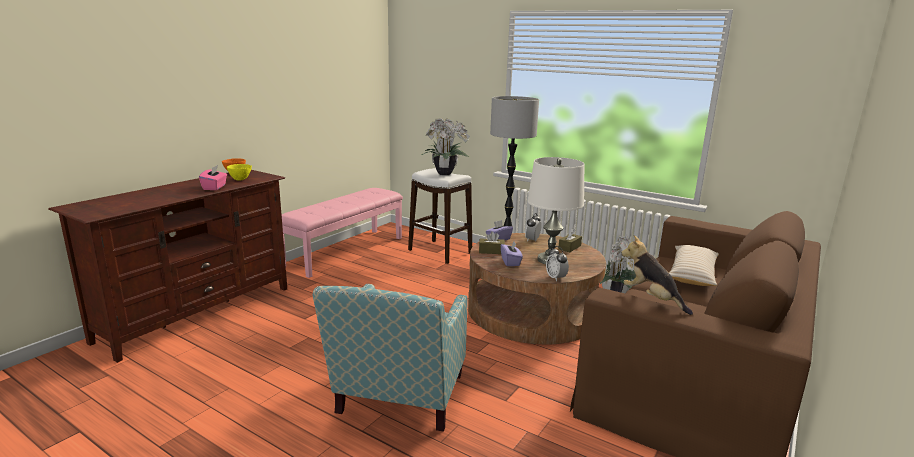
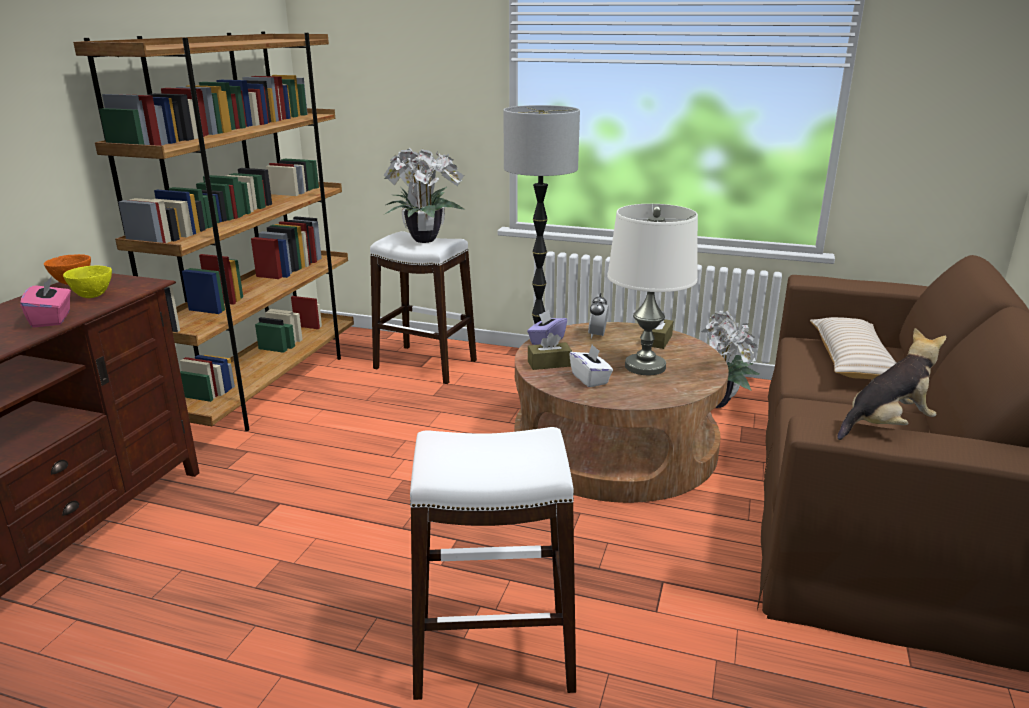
camera: 15 degrees left, 5 degrees up
(345, 251) = (269, 386): pink bench -> brown bookcase
(398, 401) = (492, 652): armchair -> white stool
(510, 262) = (590, 379): purple tissue box -> white tissue box
(556, 278) = (673, 397): alarm clock -> none
(652, 299) = (885, 425): plush toy -> plush toy turned 120 degrees clockwise

